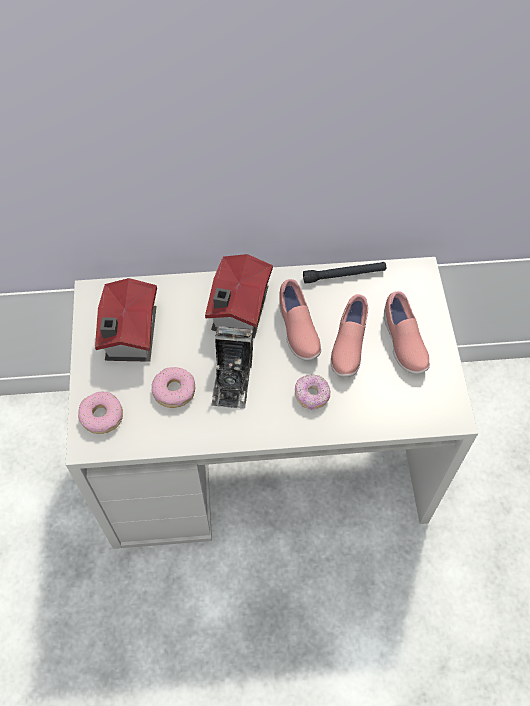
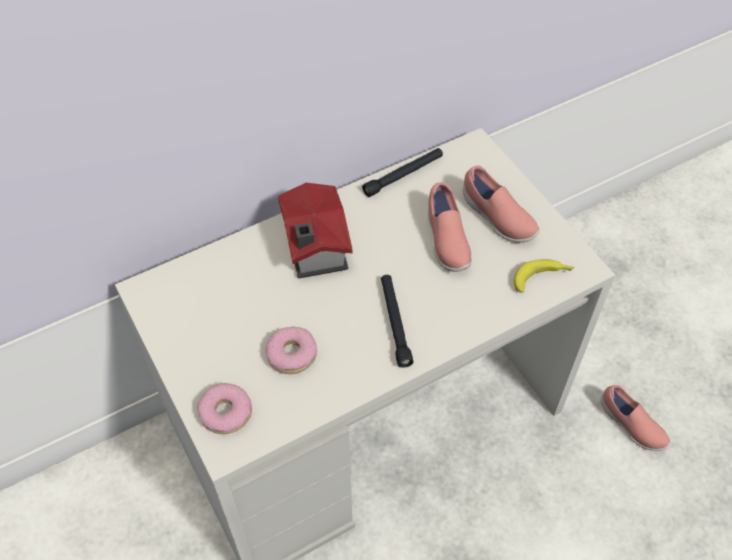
camera: 25 degrees left, 5 degrees down
(129, 336) = (210, 318): toy house -> none
(232, 379) = (347, 319): camera -> none
(267, 398) = (395, 323): none -> black flashlight
(297, 330) = (386, 245): pink shoe -> pink shoe (631, 426)
(312, 396) = (438, 302): donut -> none
(411, 410) = (542, 278): none -> banana

